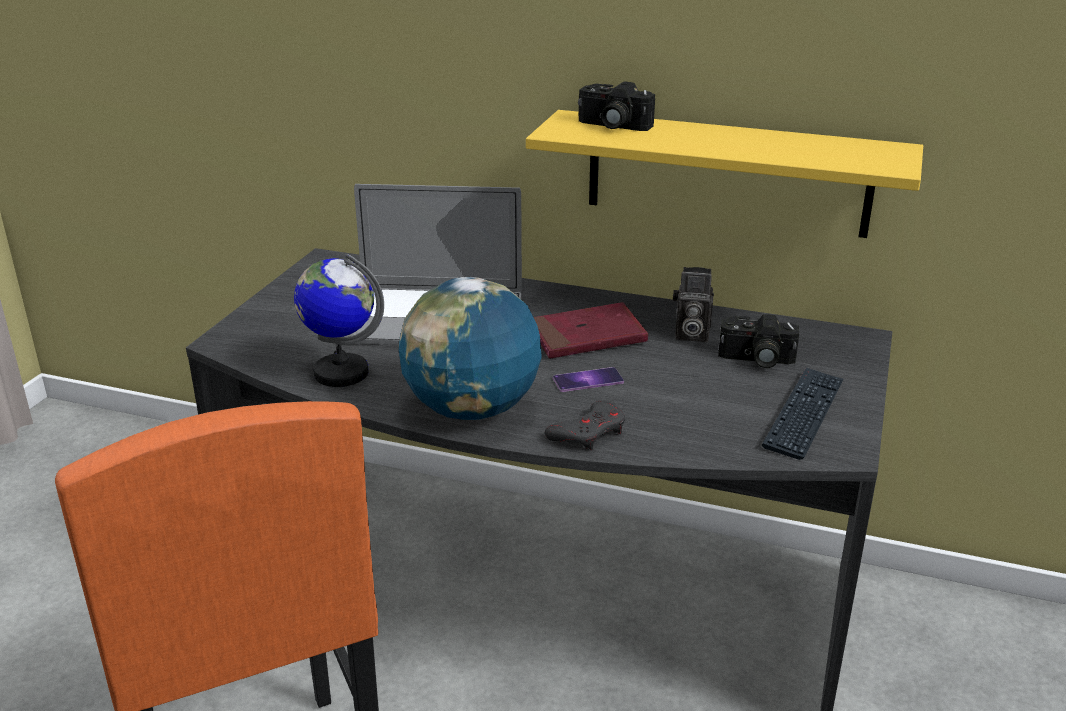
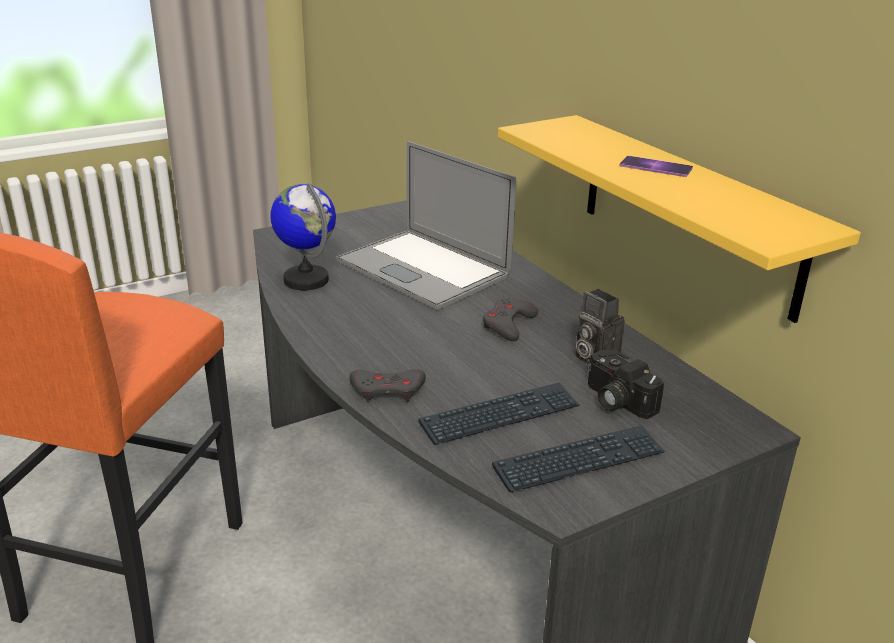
camera: 40 degrees right, 0 degrees up
(472, 410) = (340, 338): globe -> none
(587, 336) = (508, 324): red book -> grey game controller
(588, 380) = (452, 355): phone -> phone (655, 167)
(612, 126) = (586, 136): camera -> none
(702, 409) = (500, 416): none -> keyboard

